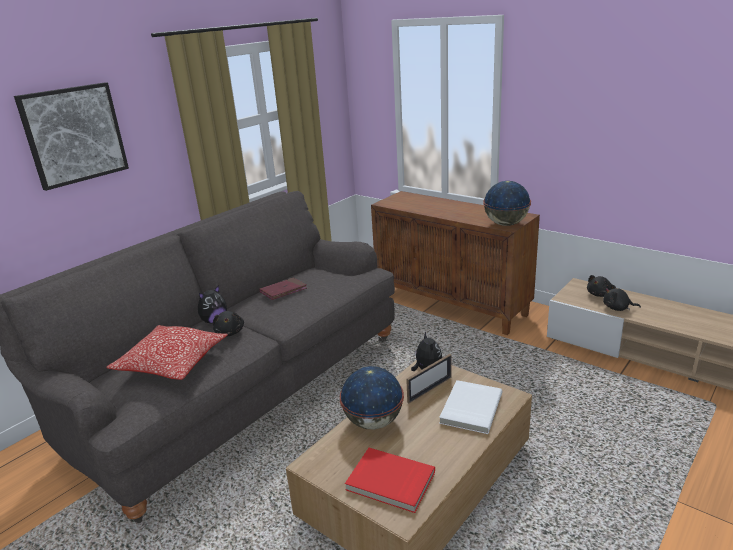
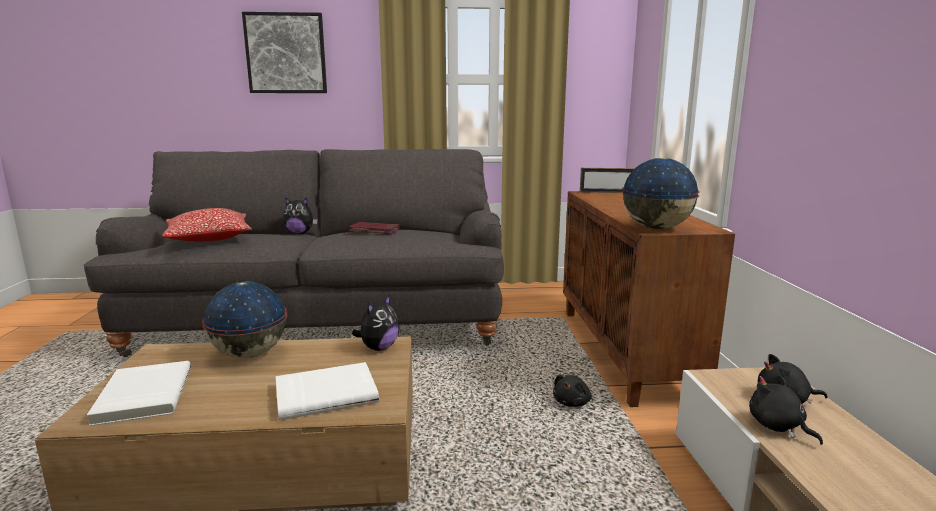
camera: 45 degrees right, 10 degrees down
(230, 332) = (278, 238): black plush toy -> black plush toy (572, 402)
(390, 482) = (142, 395): red book -> white book
(430, 389) = (342, 360): picture frame -> picture frame (606, 192)

